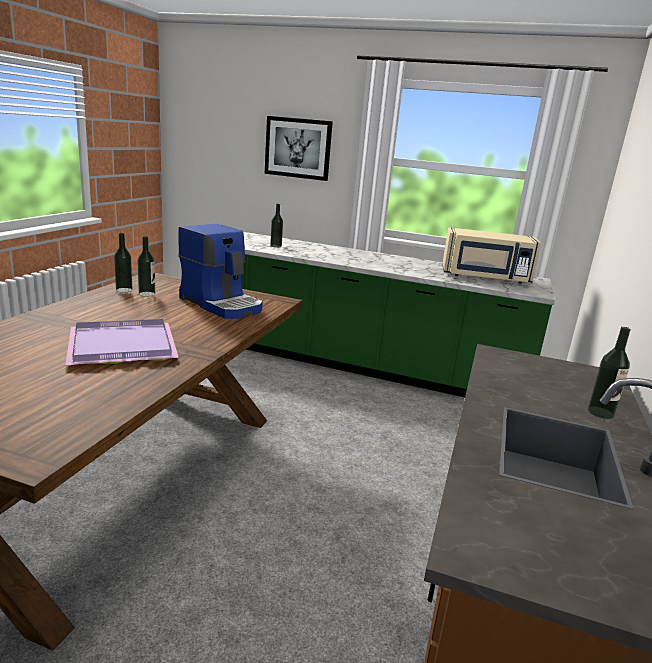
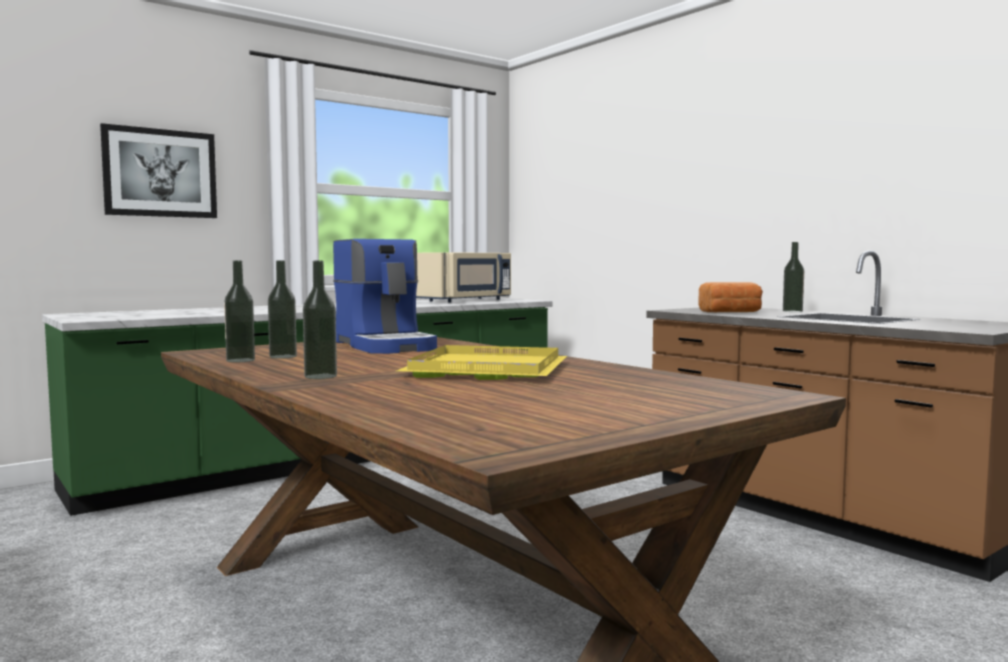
camera: 55 degrees left, 15 degrees down
(124, 346) = (490, 369): purple tray -> yellow tray
(222, 304) = (386, 345): coffee machine -> coffee machine turned 75 degrees clockwise
(276, 246) = (210, 311): bottle -> bottle (320, 376)
(516, 381) = (731, 312): none -> bread

